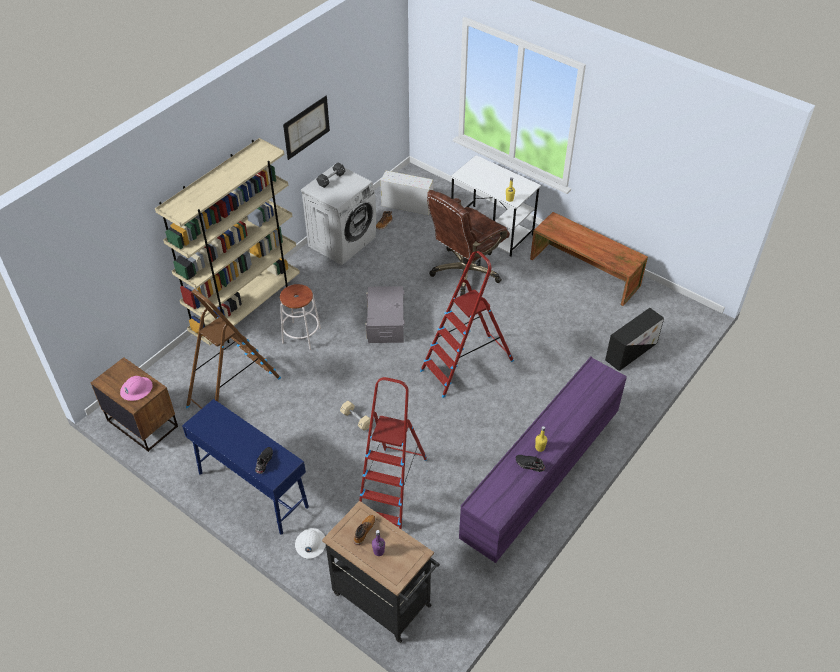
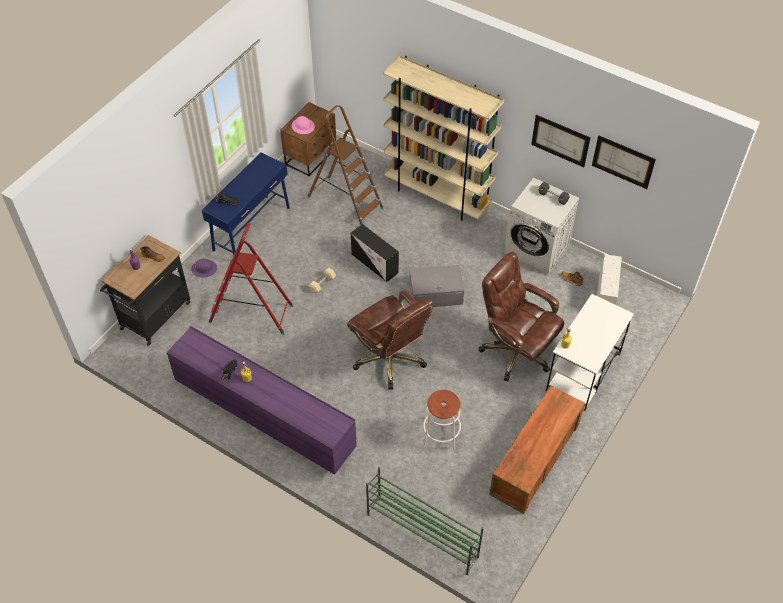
camera: 85 degrees right, 5 degrees up
(301, 335) = (412, 236): white stool -> white stool (441, 434)
(310, 544) = (204, 269): white hard hat -> purple hard hat
(351, 90) = (623, 162): none -> picture
(466, 366) = (389, 358): red step ladder -> brown office chair
(631, 351) = (424, 499): black storage box -> black storage box (375, 264)
(669, 356) = (421, 535): none -> green shoe rack

